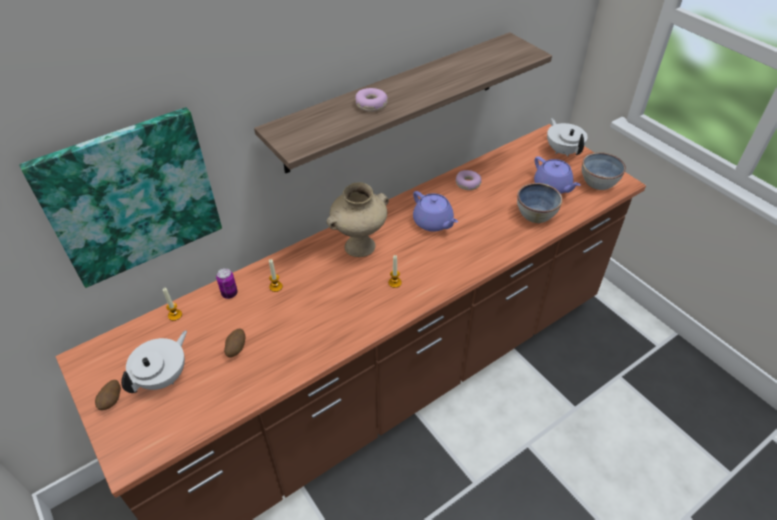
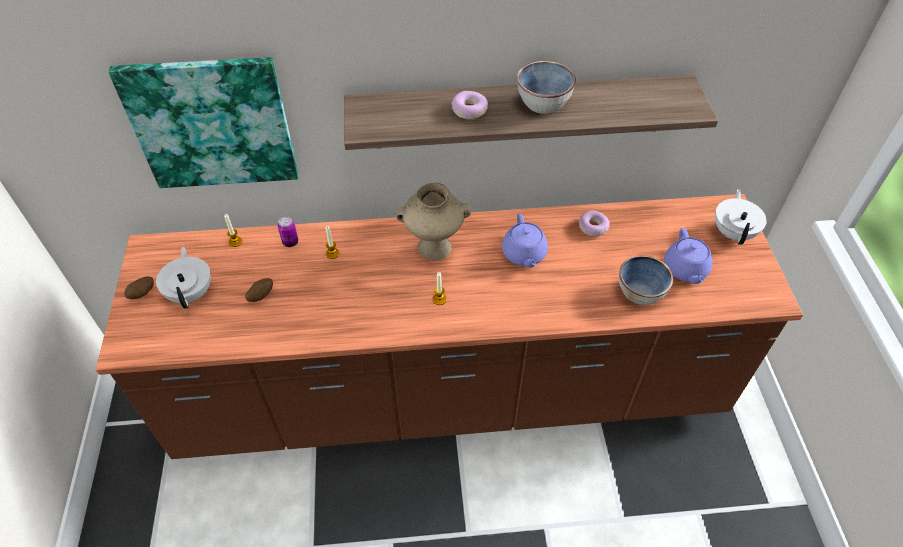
camera: 30 degrees right, 5 degrees up
(164, 377) = (191, 292): white teapot -> white teapot turned 75 degrees counterclockwise
(598, 182) = (745, 286): bowl -> bowl (542, 102)

